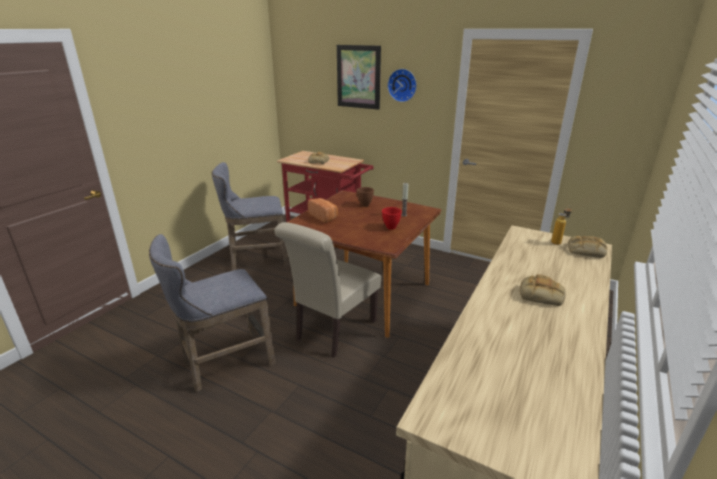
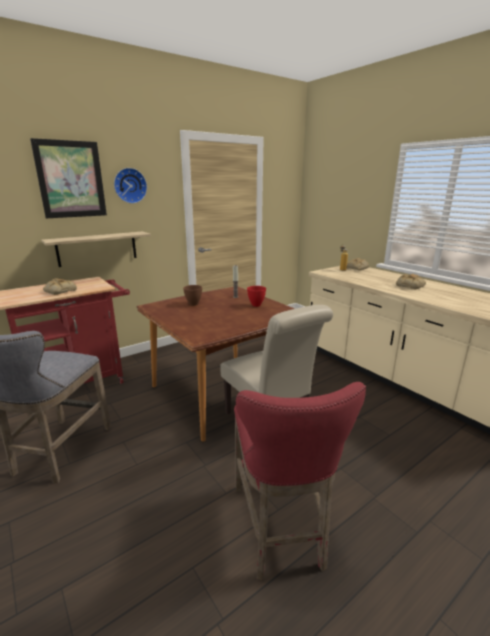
camera: 65 degrees left, 5 degrees down
(223, 364) = (280, 529): grey stool -> red stool
(324, 217) = (199, 323): bread -> none
(369, 136) = (97, 248): none -> shelf

